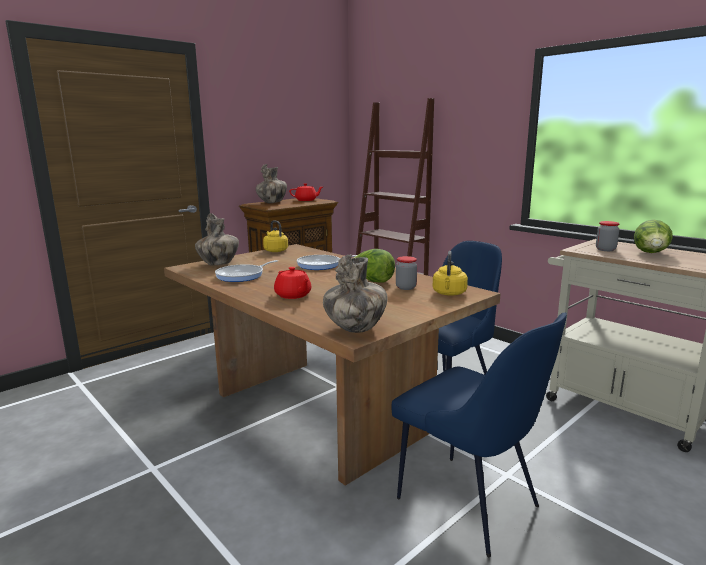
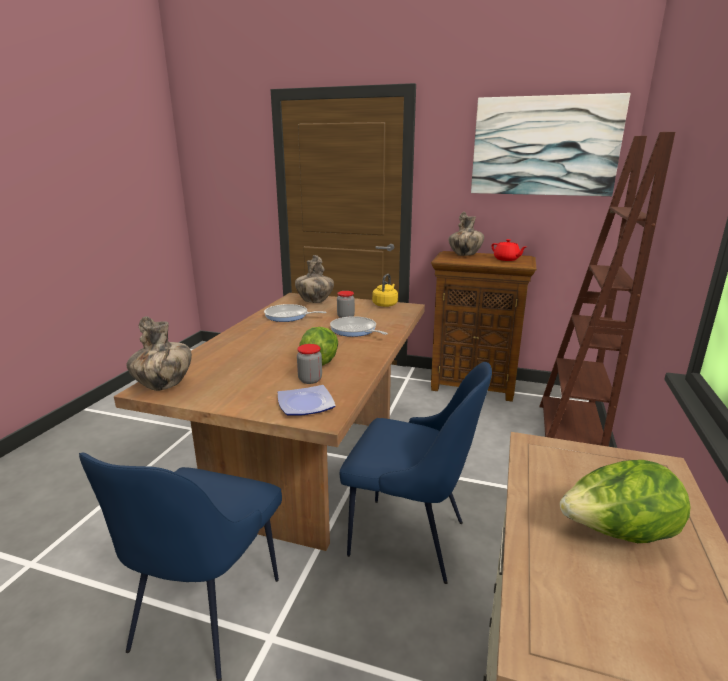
camera: 60 degrees right, 5 degrees up
(293, 295) = (245, 344): red teapot -> none
(299, 109) = (544, 146): none -> picture
(449, 293) = (305, 405): yellow kettle -> plate
(605, 249) = (578, 474): jar -> jar (345, 317)

